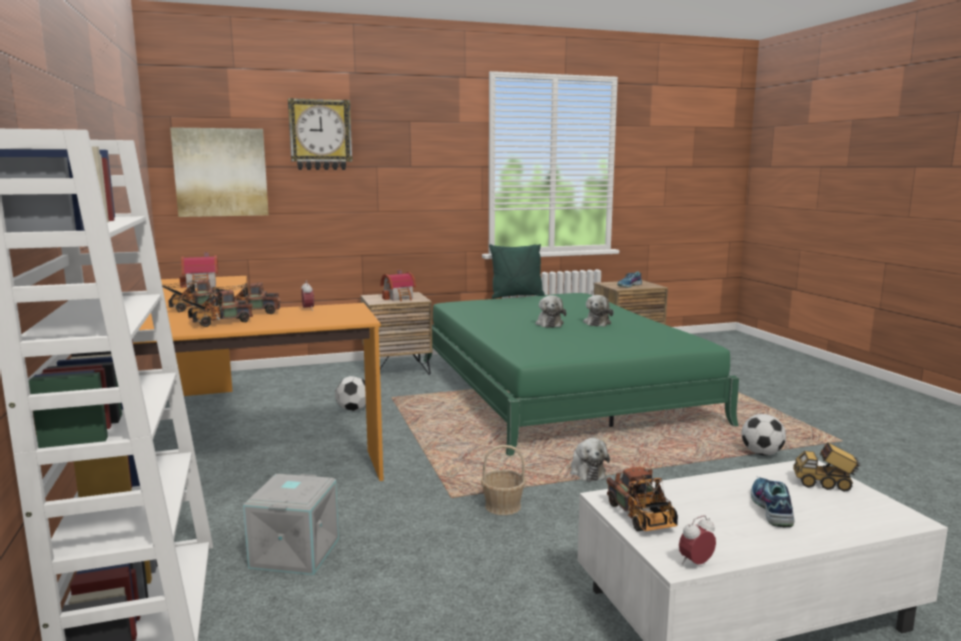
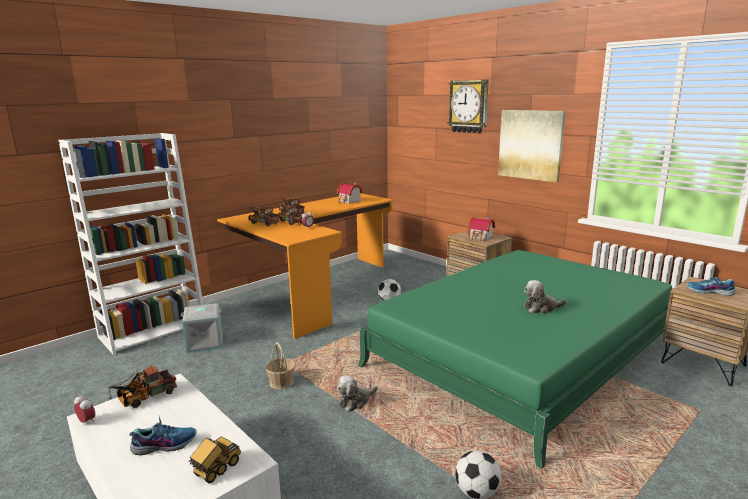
camera: 65 degrees right, 5 degrees up
(221, 172) = (416, 131): picture -> picture (530, 144)
(516, 296) = (590, 264): green pillow -> none
(549, 324) = (500, 292): plush toy -> none
(824, 484) = (216, 470): toy truck -> toy truck turned 45 degrees clockwise

